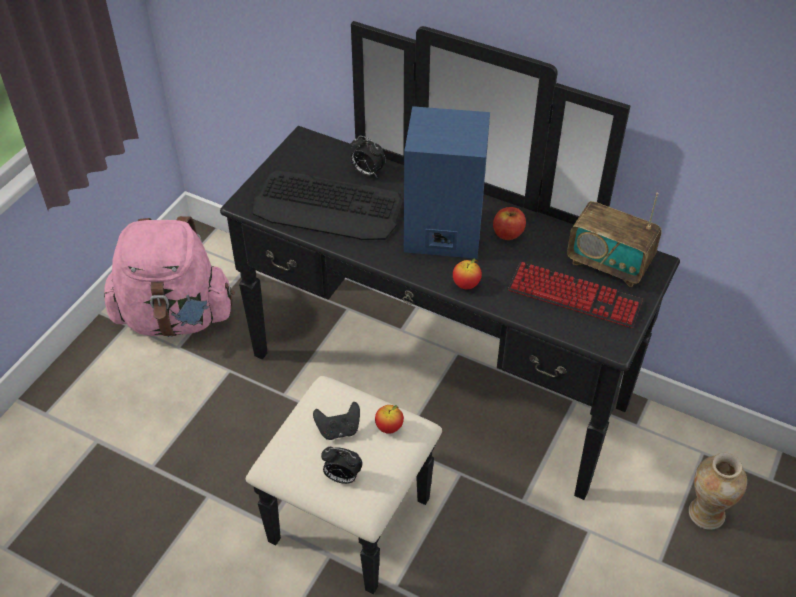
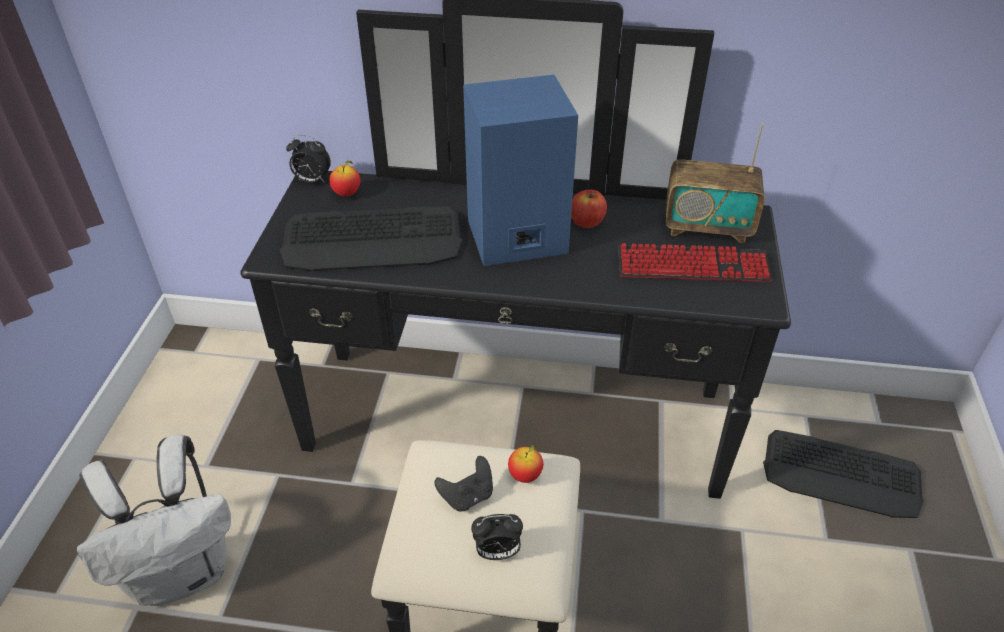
camera: 20 degrees left, 5 degrees down
(137, 424) = (184, 571): none -> white backpack
(175, 317) = (192, 433): pink backpack -> none
(367, 172) = (401, 197): alarm clock -> alarm clock (312, 180)
(466, 284) = (571, 282): apple -> apple (347, 193)
(706, 514) = (841, 475): vase -> keyboard

